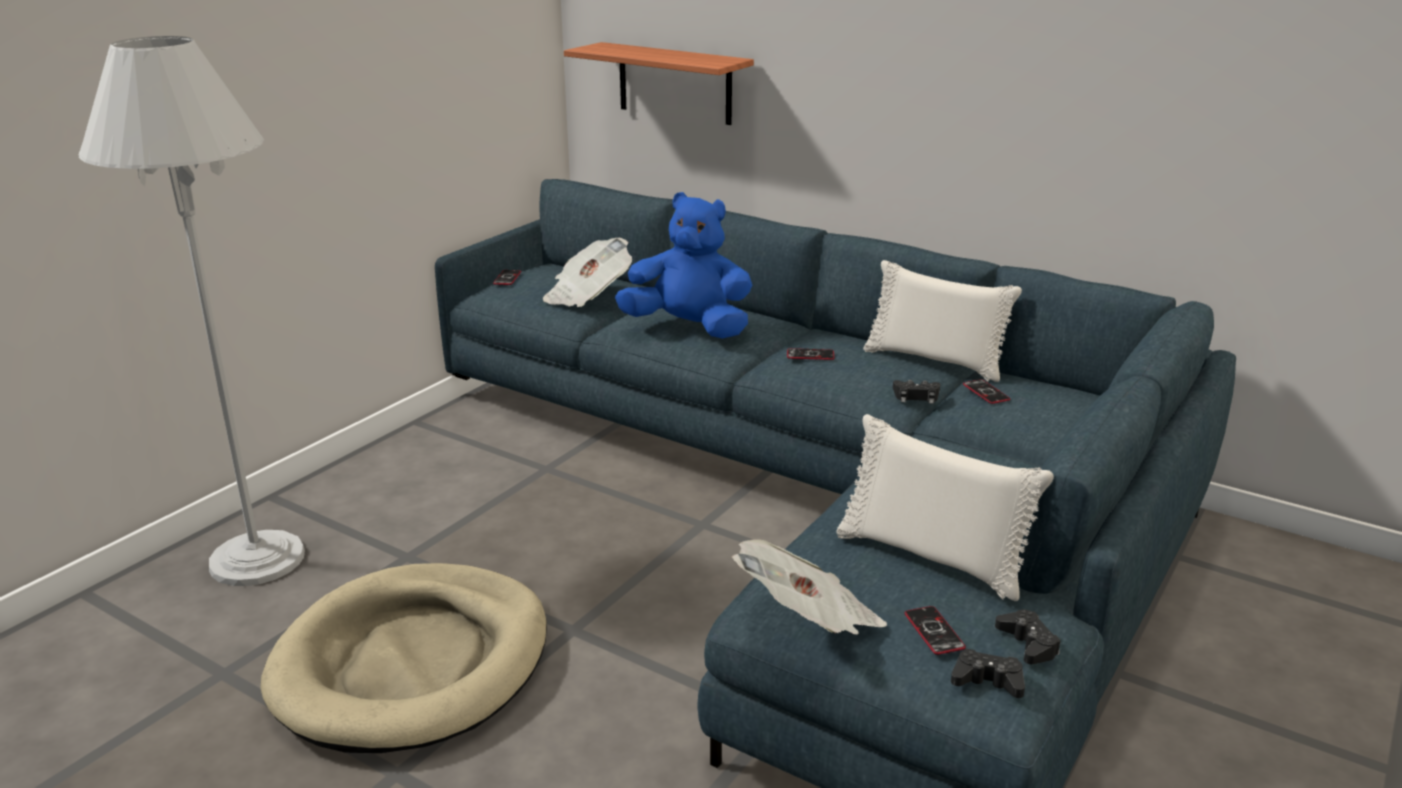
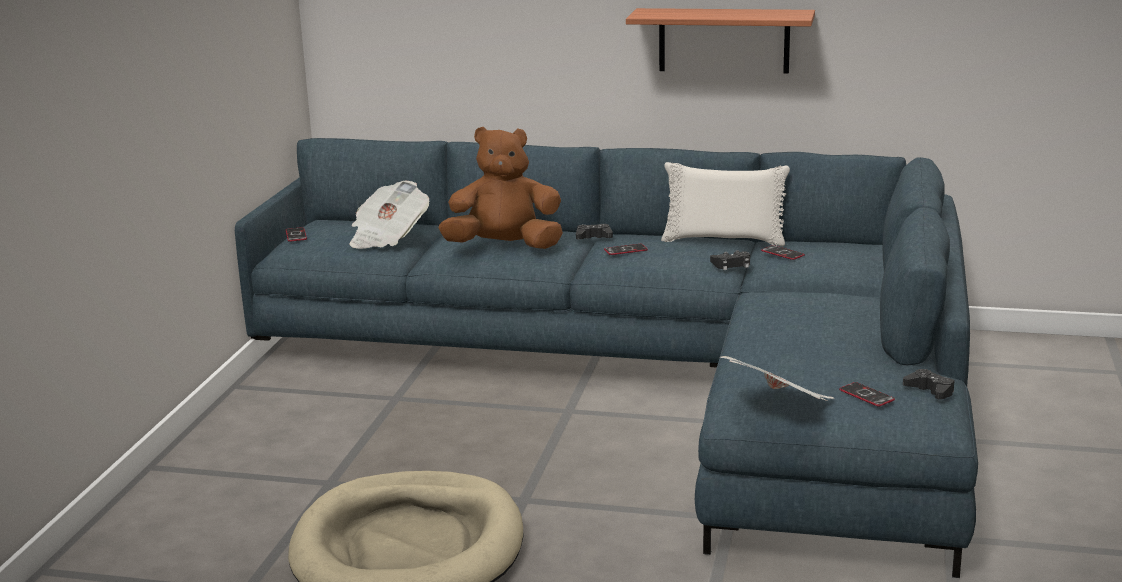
camera: 20 degrees left, 5 degrees down
(257, 559) = (188, 513): white floor lamp -> none
(675, 83) = (426, 35): shelf -> shelf (724, 40)
(689, 328) = (504, 247): blue plush toy -> brown plush toy
(932, 558) = (830, 357): white pillow -> none
(987, 681) = (921, 414): black game controller -> black game controller (593, 237)

